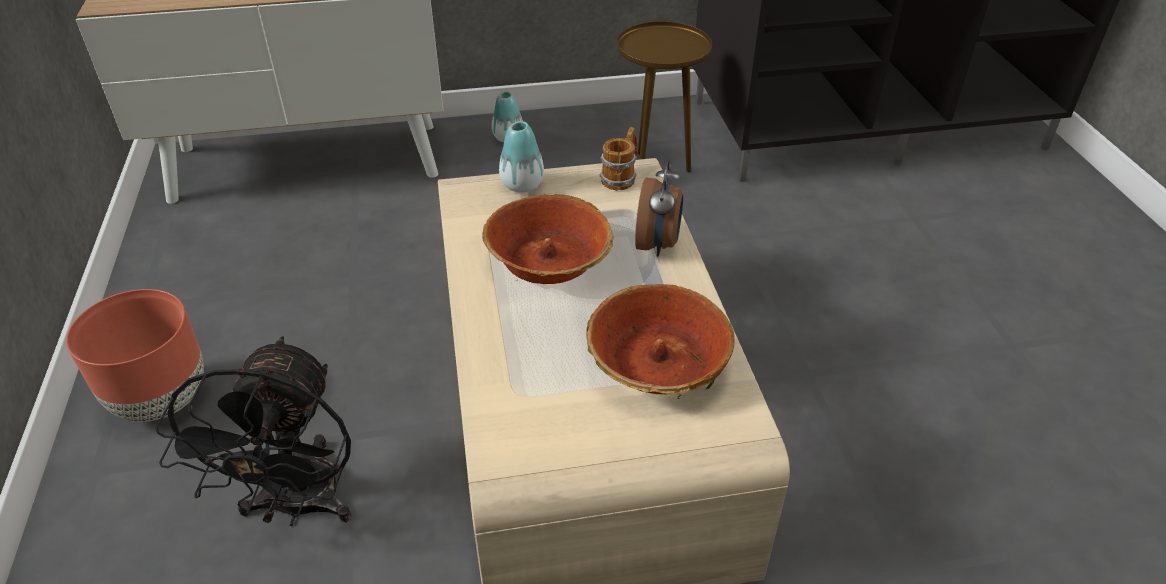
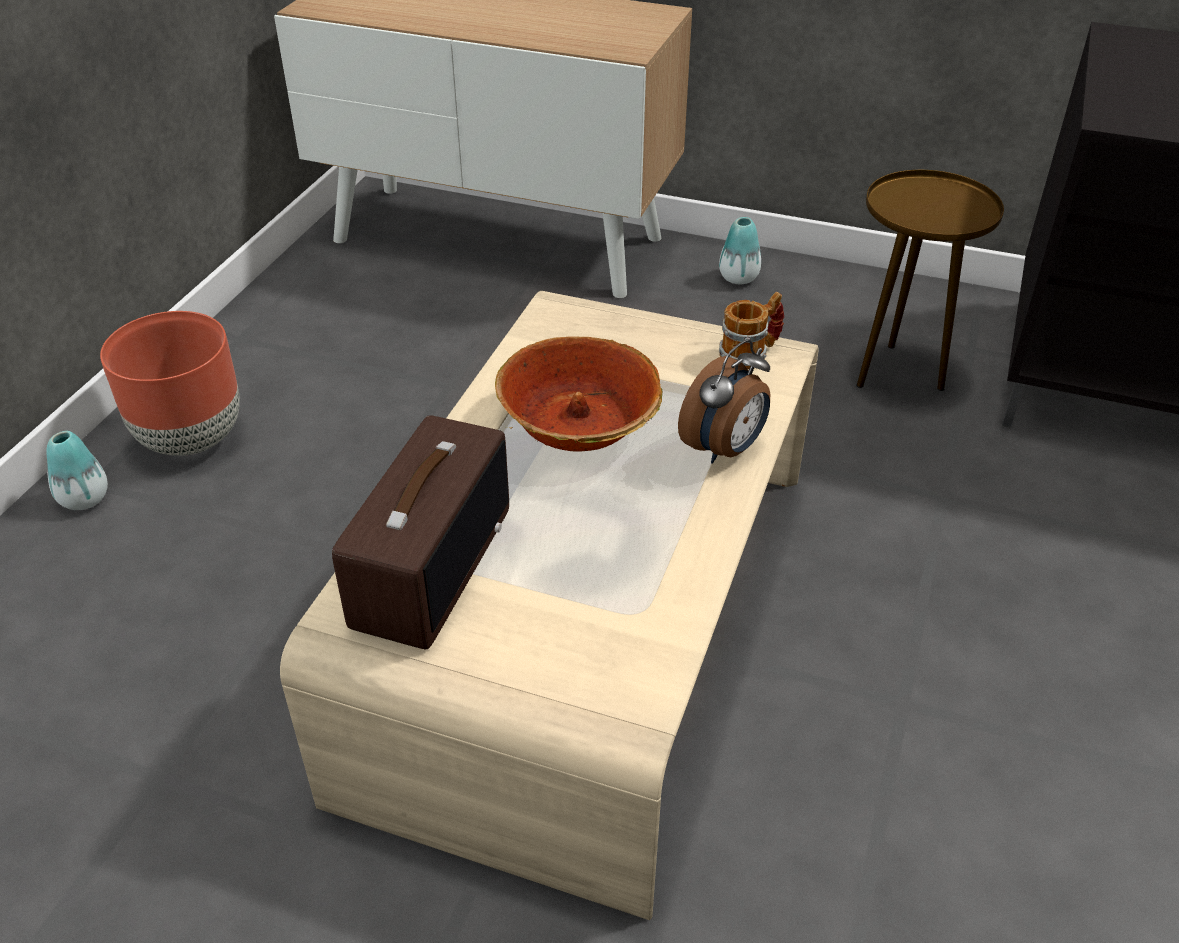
camera: 30 degrees right, 0 degrees up
(298, 508) = (231, 598): black fan -> none
(522, 185) = (625, 325): vase -> vase (84, 499)
(531, 398) = (431, 565): none -> radio
(657, 364) = (600, 587): bowl -> none

